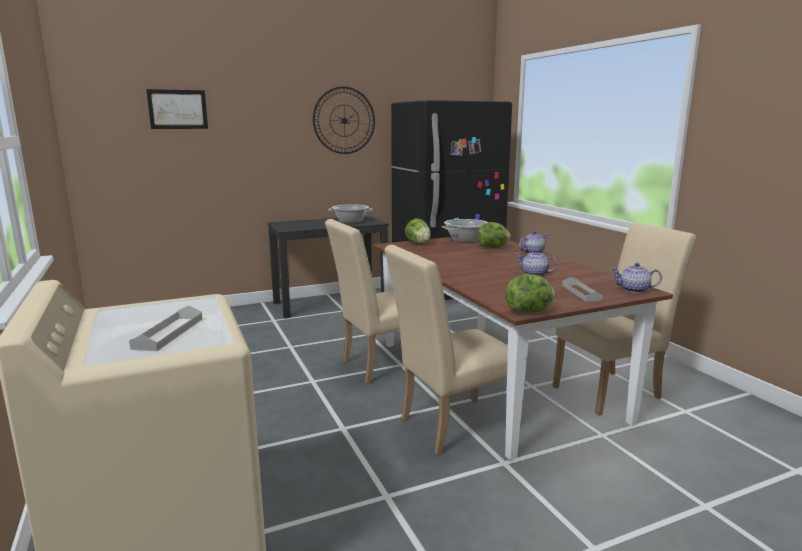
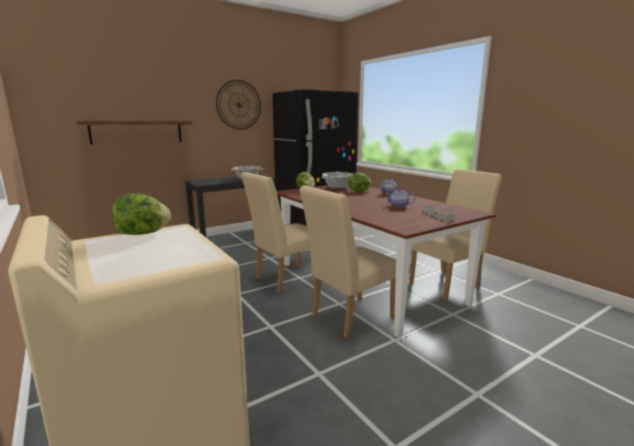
camera: 10 degrees left, 0 degrees up
(168, 333) = (161, 254): grey tray -> none
(178, 109) = (111, 93): picture -> none
(208, 158) = (137, 132): none -> shelf
(529, 311) = (412, 229): lettuce -> lettuce (143, 234)
(634, 290) = (470, 212): teapot -> none

